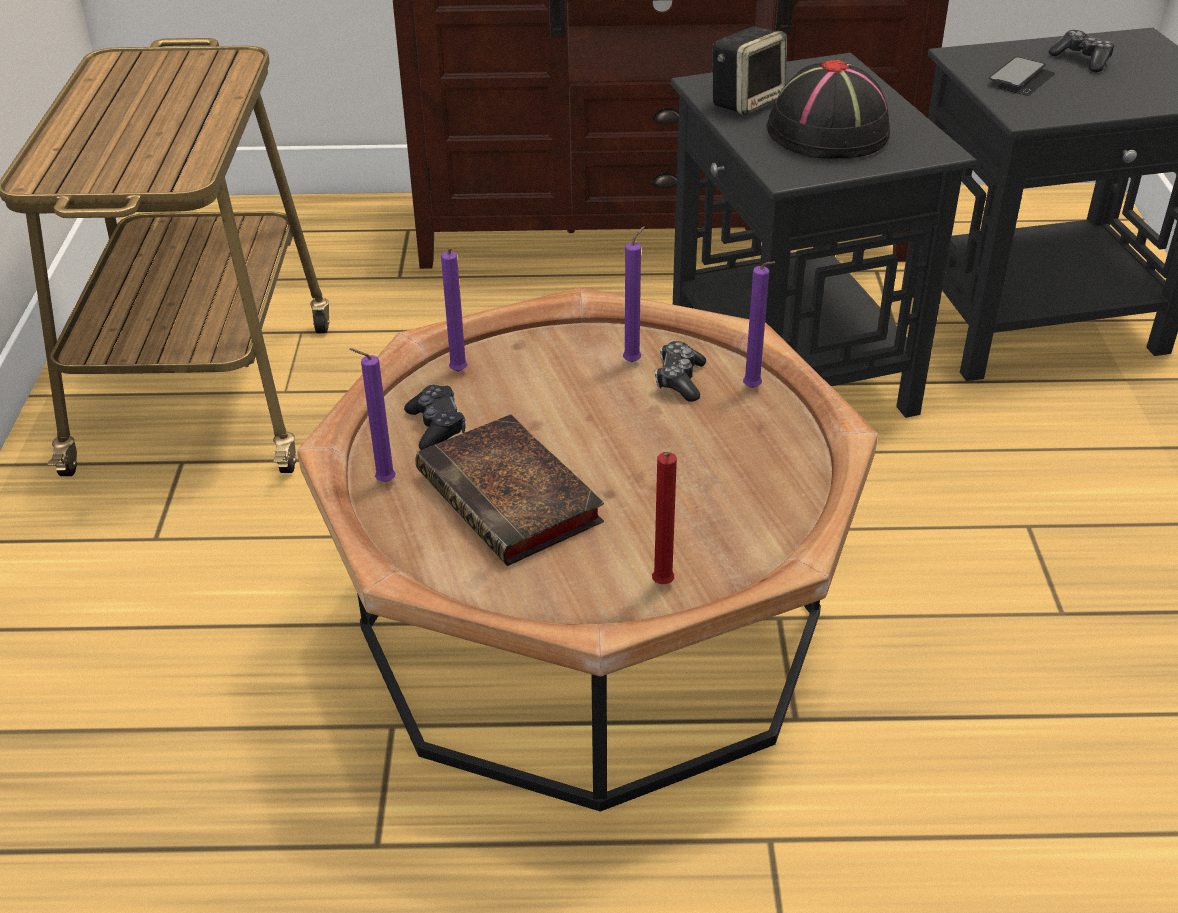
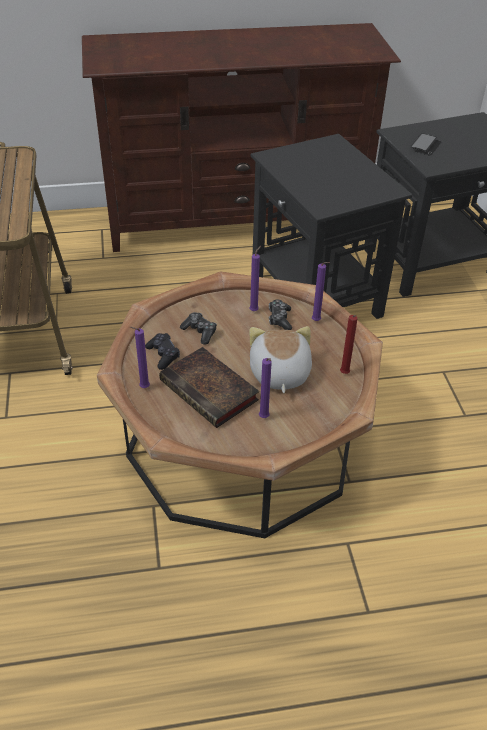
camera: 10 degrees left, 5 degrees up
(458, 373) = (167, 324): purple candle -> purple candle (264, 418)
(655, 477) = (278, 373): none -> plush toy
(662, 586) = (294, 431): red candle -> red candle (344, 374)
(747, 101) = (293, 166): speaker -> none
(829, 134) = (338, 183): black hat -> none
(1082, 60) = (453, 133): game controller -> game controller (200, 332)

